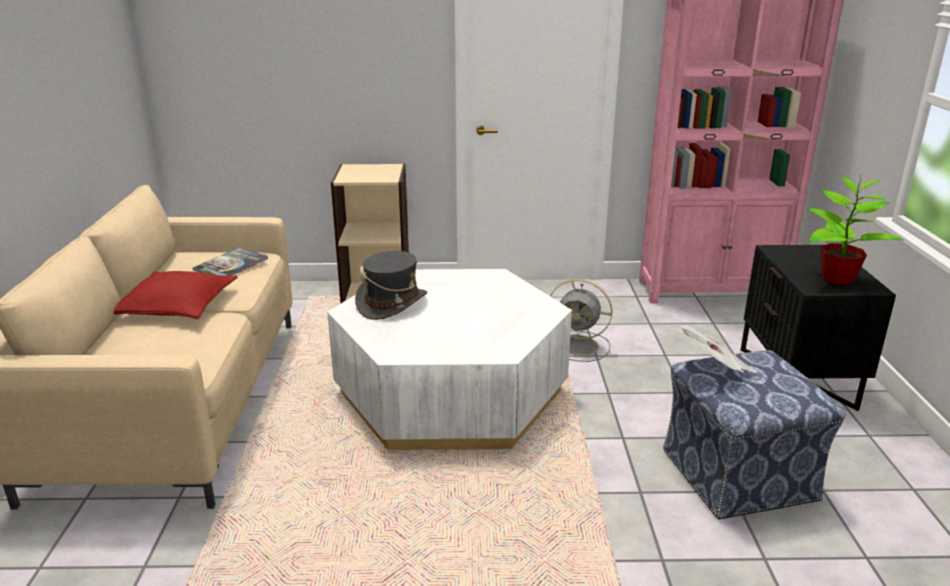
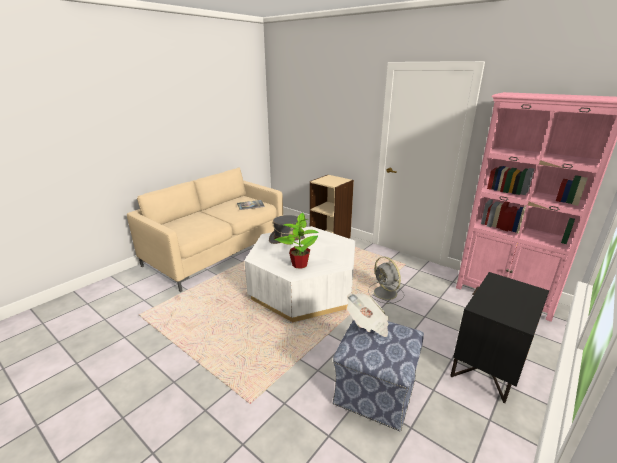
camera: 40 degrees right, 0 degrees up
(177, 307) = (214, 215): red pillow -> none
(836, 278) = (506, 309): potted plant -> potted plant (299, 264)

